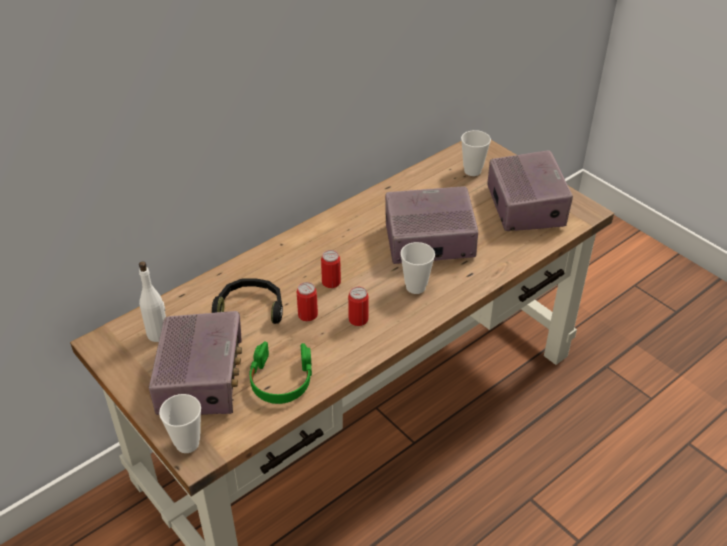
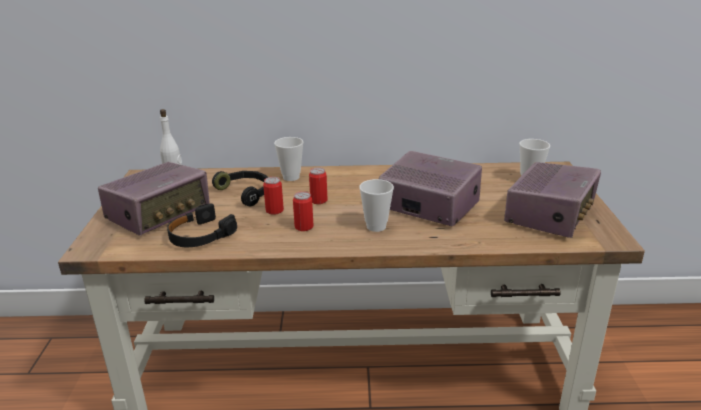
camera: 40 degrees right, 15 degrees down
(187, 443) = (95, 240): cup -> cup (291, 177)
(281, 380) = (200, 235): green headphones -> black headphones

